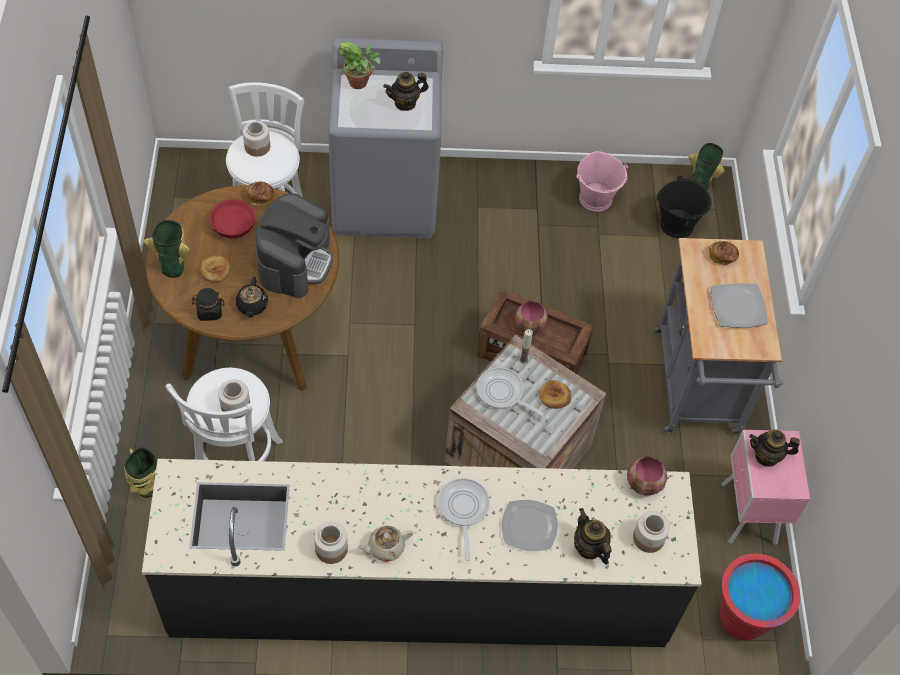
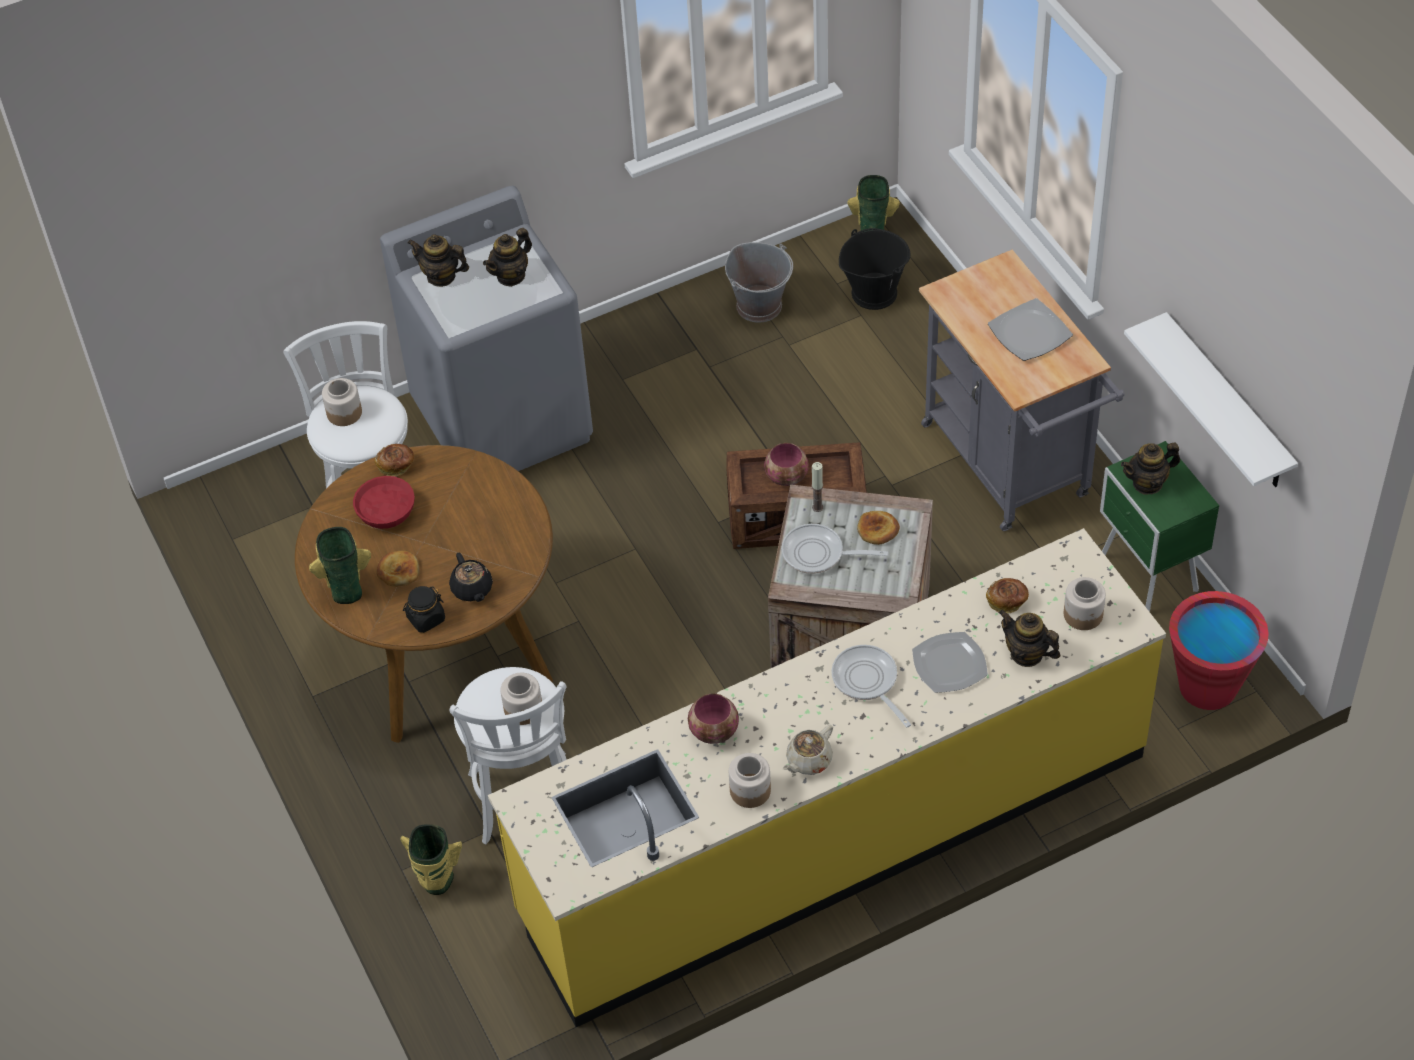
camera: 20 degrees left, 5 degrees down
(295, 261) = (488, 517): coffee machine -> none
(360, 83) = (441, 276): potted plant -> teapot
(419, 590) = (833, 834): black counter -> yellow counter
(596, 198) = (760, 305): pink bucket -> grey bucket
(644, 484) = (1045, 563): bowl -> bowl (715, 732)
(722, 257) = (979, 287): bread -> bread (1007, 601)
(747, 515) = (1148, 576): pink nightstand -> green nightstand
(844, 434) = (1227, 405): none -> white shelf

